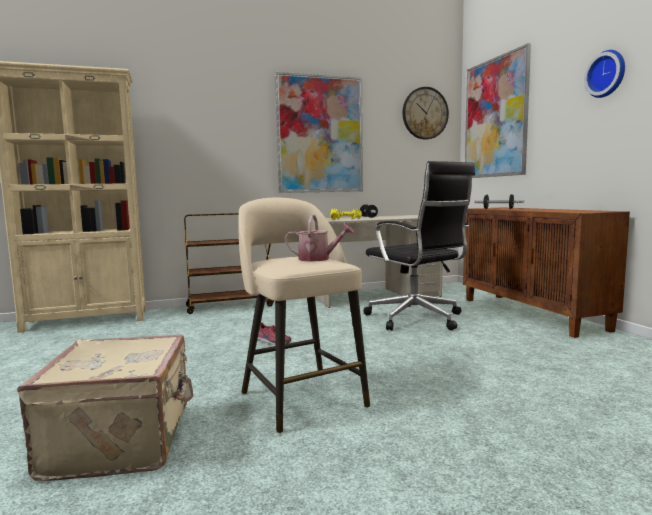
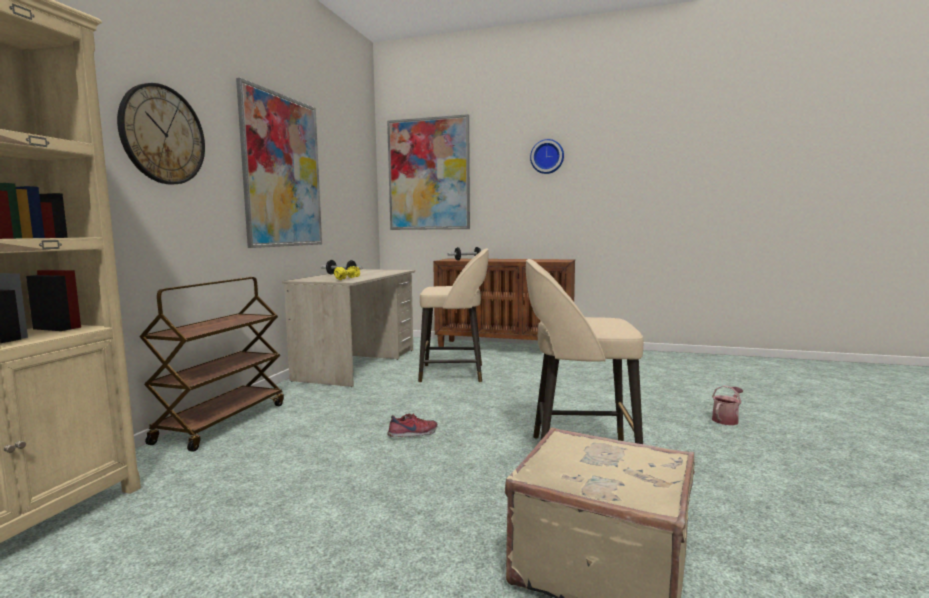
camera: 55 degrees left, 0 degrees up
(318, 259) = (591, 317): watering can -> watering can (726, 419)
(416, 319) = (454, 373): black office chair -> beige stool
(425, 113) = (357, 159): wall clock -> wall clock (163, 135)

